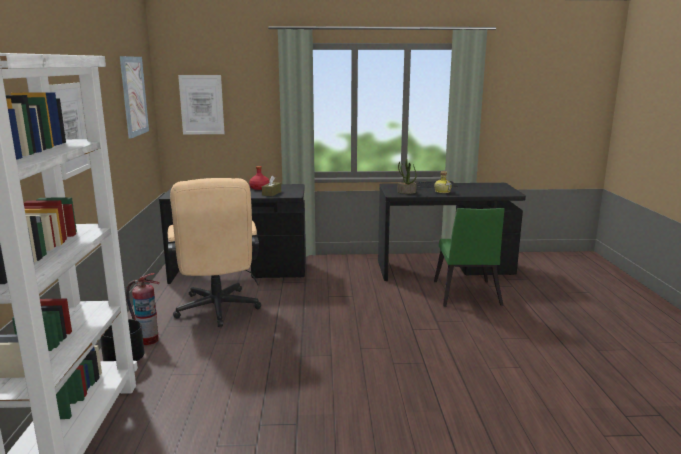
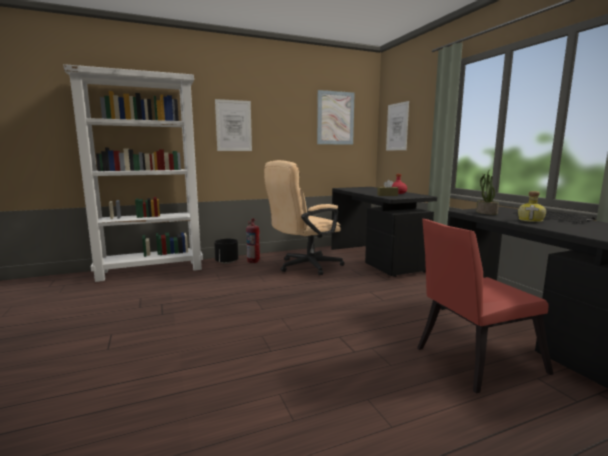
camera: 70 degrees right, 5 degrees down
(466, 295) = (472, 361): green chair -> red chair

